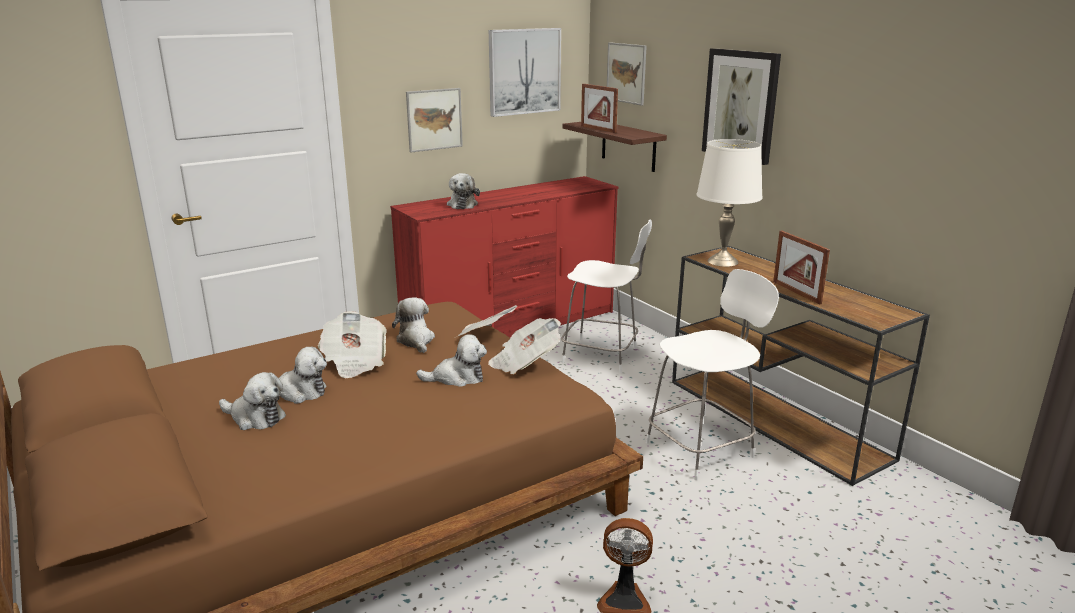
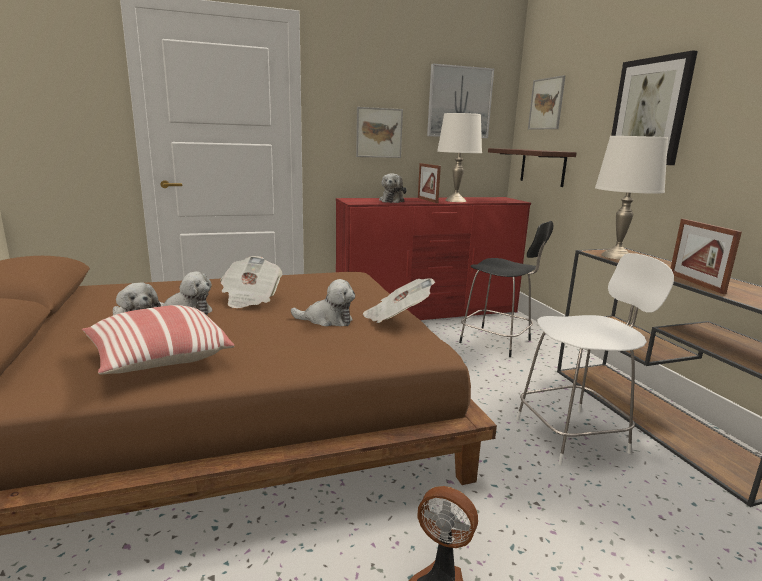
camera: 15 degrees right, 5 degrees down
(321, 452) = (158, 359): none -> pillow
(416, 340) = (313, 291): plush toy -> none
(486, 337) = (375, 295): newspaper -> none
(533, 194) = (455, 200): none -> white table lamp
(598, 129) = (516, 149): picture frame -> picture frame (427, 200)
(602, 356) = (498, 342): white chair -> black chair

